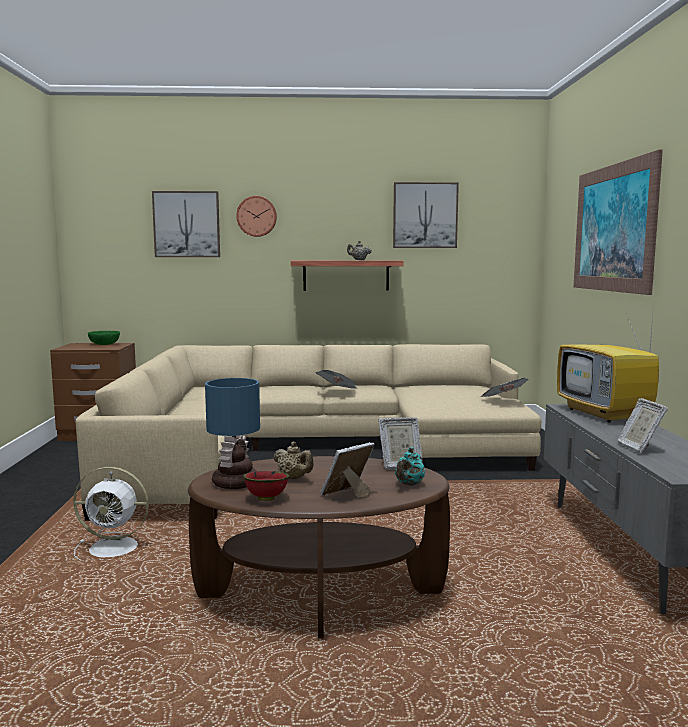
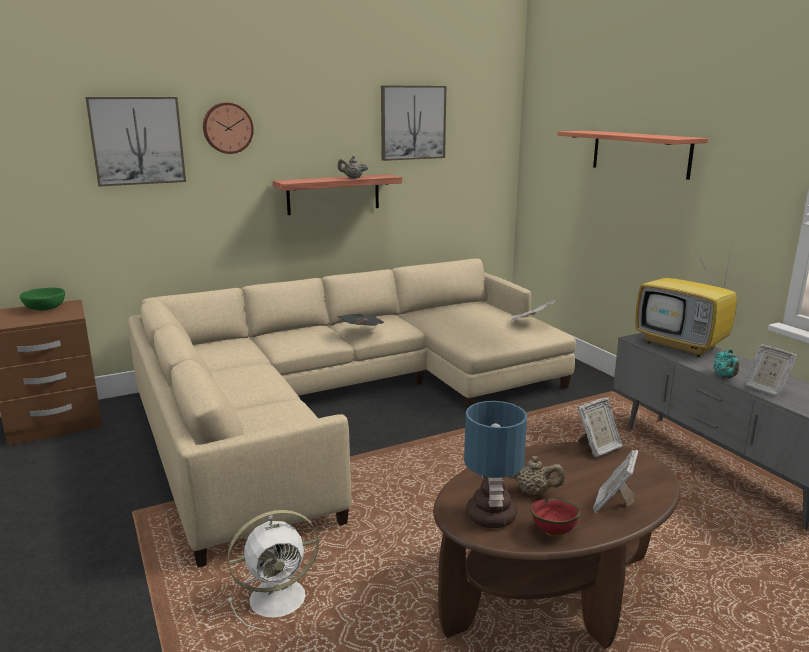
camera: 25 degrees left, 10 degrees up
(409, 484) = (641, 474): turquoise teapot -> turquoise teapot (725, 377)
(613, 228) = (640, 153): picture -> shelf

